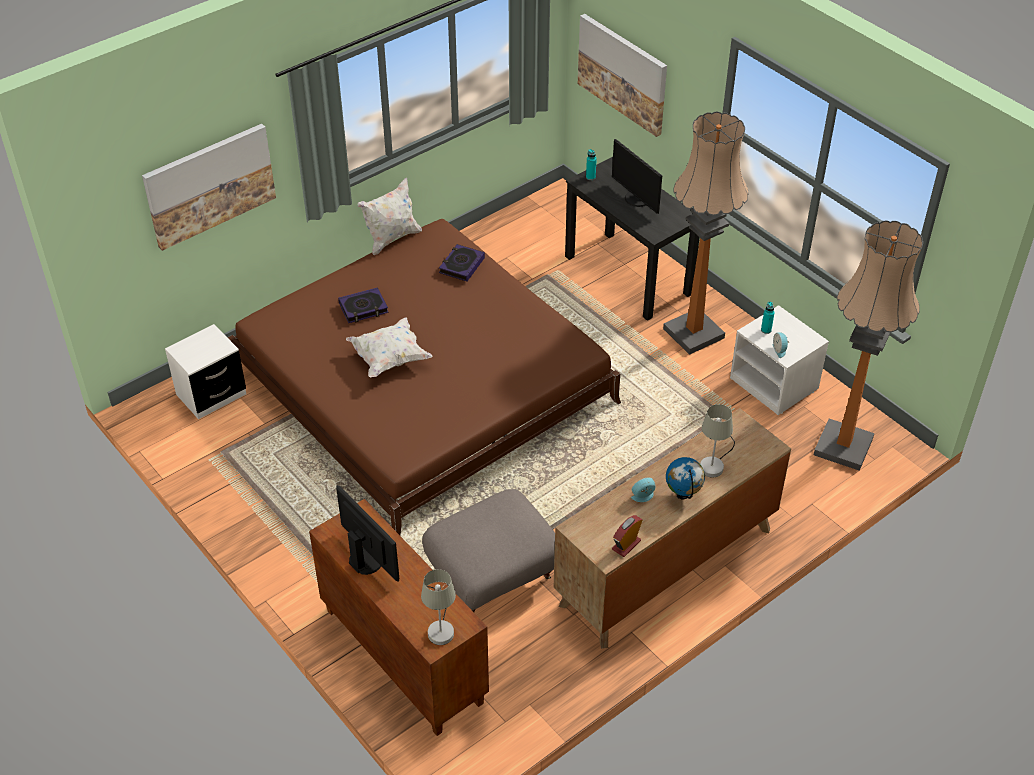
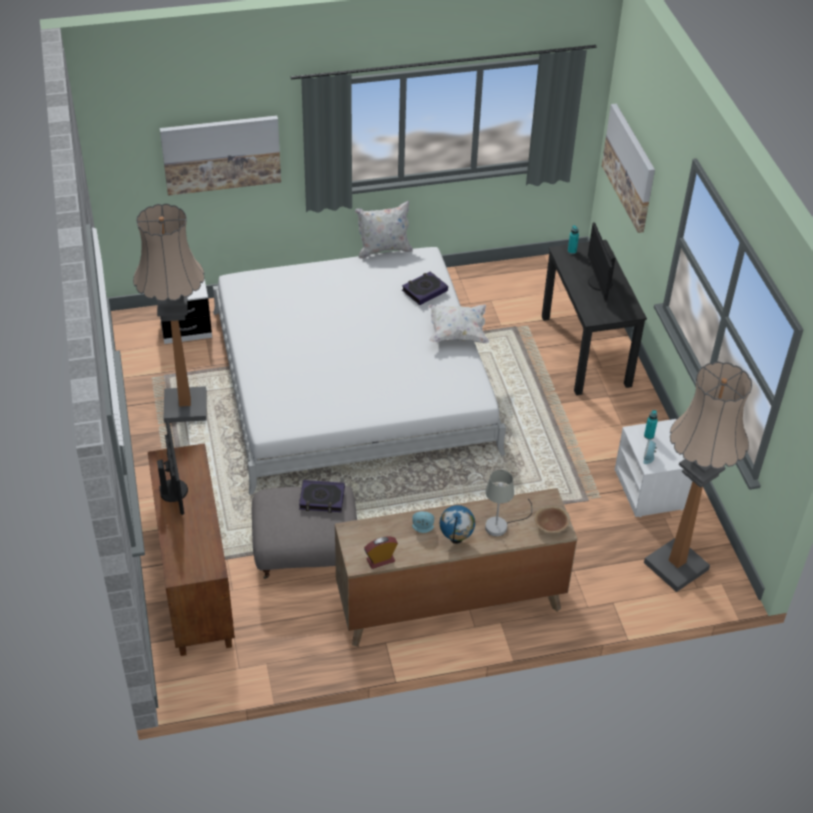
camera: 25 degrees right, 0 degrees up
(363, 308) = (322, 298): book -> book (322, 499)
(389, 358) = (315, 345): white pillow -> white pillow (457, 333)
(423, 385) = (352, 380): brown bed -> white bed
(440, 626) = (193, 563): grey table lamp -> none
(693, 333) = (609, 420): floor lamp -> floor lamp (185, 407)
(759, 446) = (551, 525): none -> brown bowl

